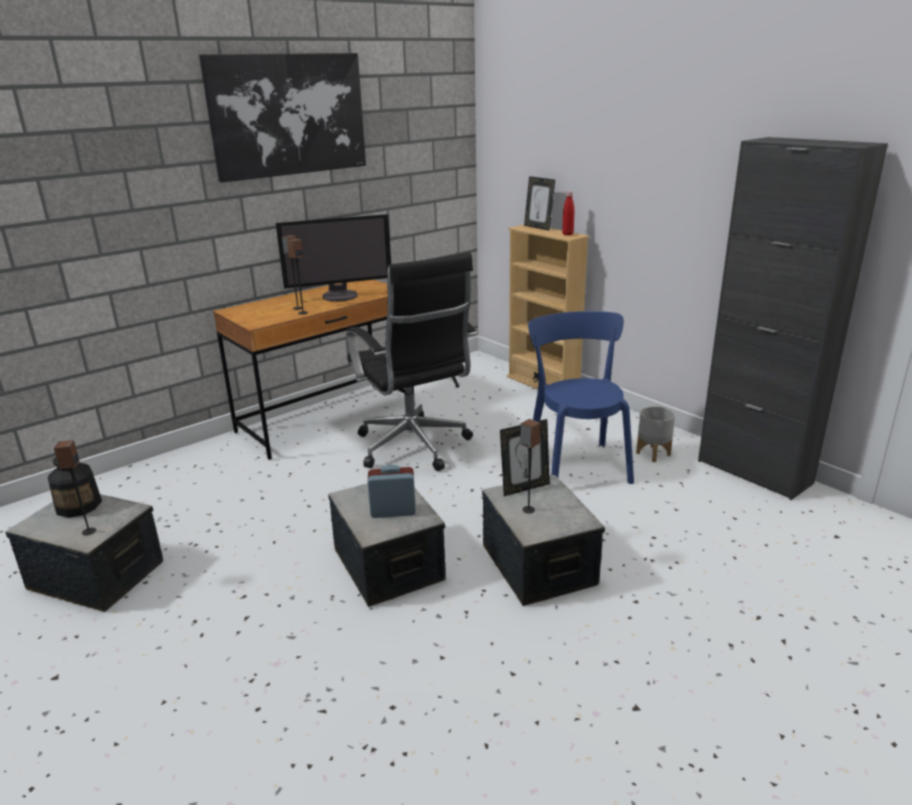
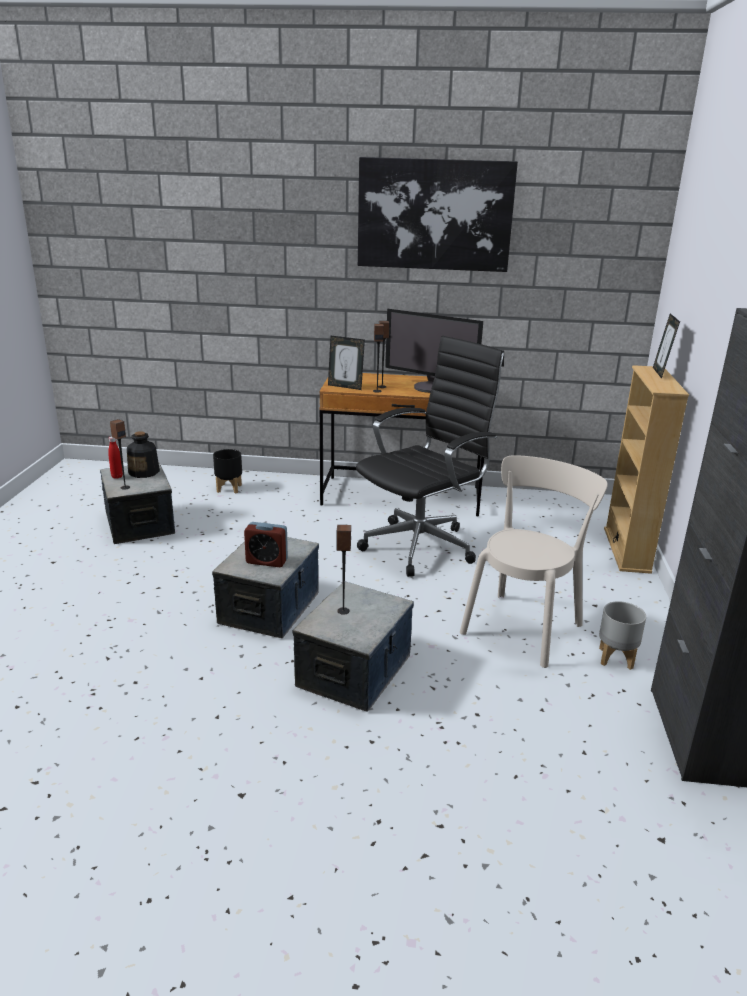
camera: 45 degrees right, 0 degrees up
(142, 490) = (229, 488): none -> black planter
(393, 511) = (266, 561): alarm clock -> alarm clock turned 150 degrees clockwise
(414, 448) = (423, 545): black office chair -> black office chair turned 150 degrees counterclockwise
(524, 488) = (372, 596): picture frame -> picture frame (345, 386)
(567, 234) = (668, 386): red bottle -> red bottle (117, 476)
(576, 465) = (524, 626): blue chair -> beige chair

